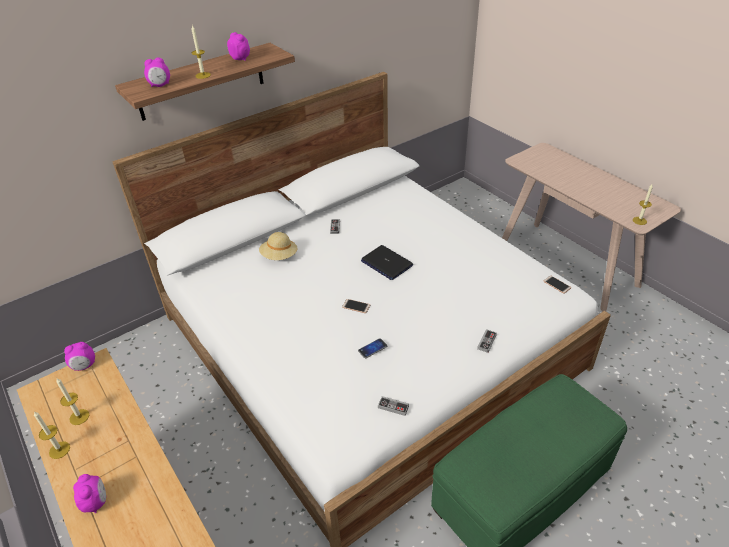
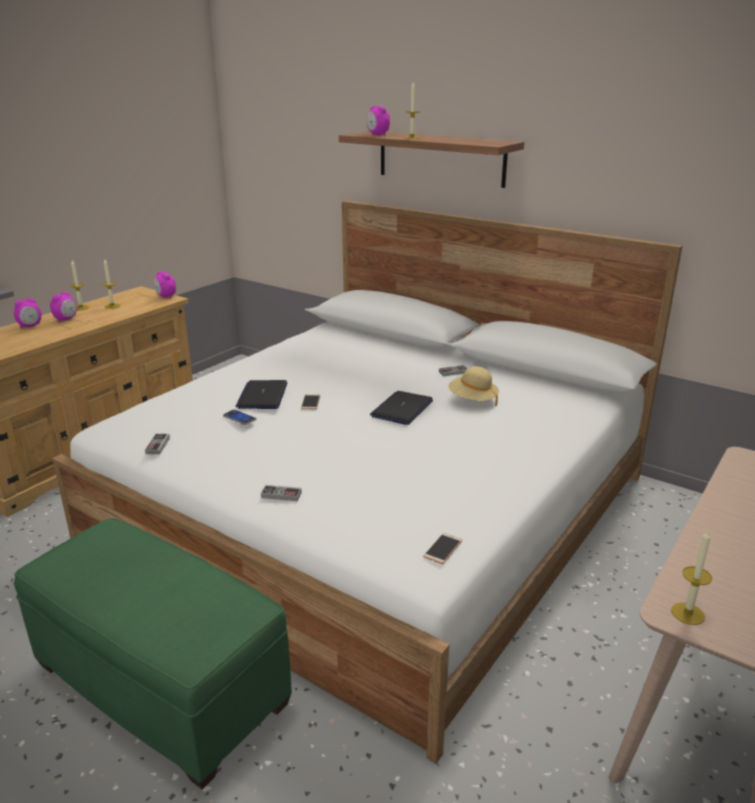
camera: 70 degrees right, 15 degrees down
(241, 59) = (465, 140): alarm clock -> alarm clock (66, 319)
(279, 256) = (377, 355): beige hat -> beige hat (472, 400)
(337, 330) = (262, 396): none -> laptop

